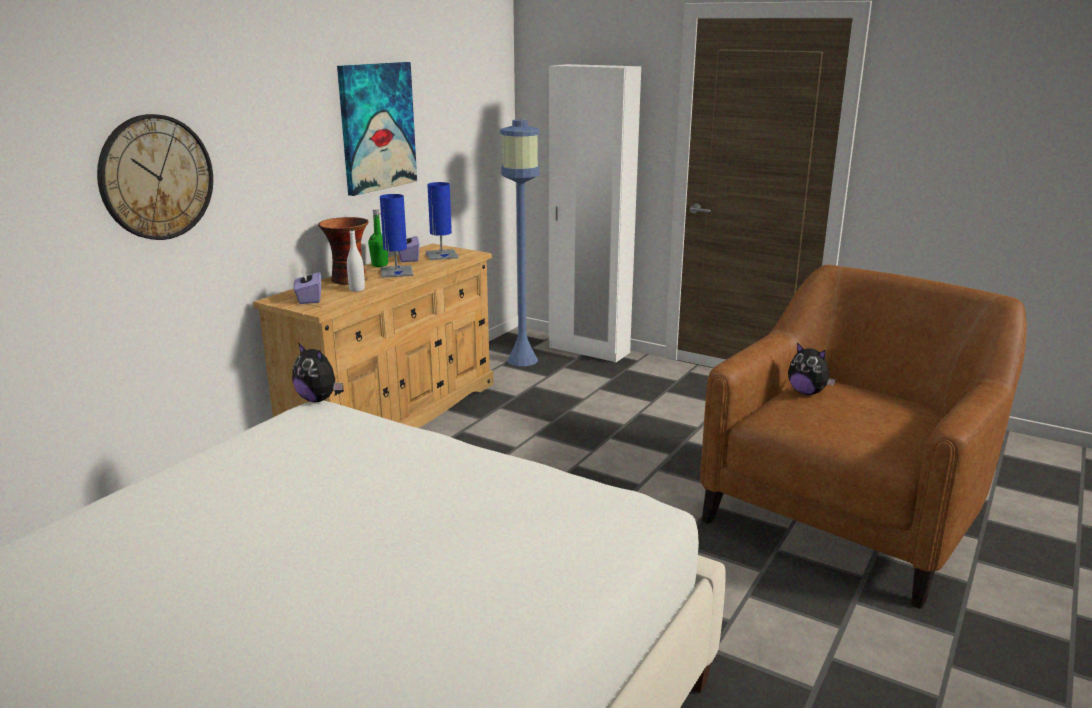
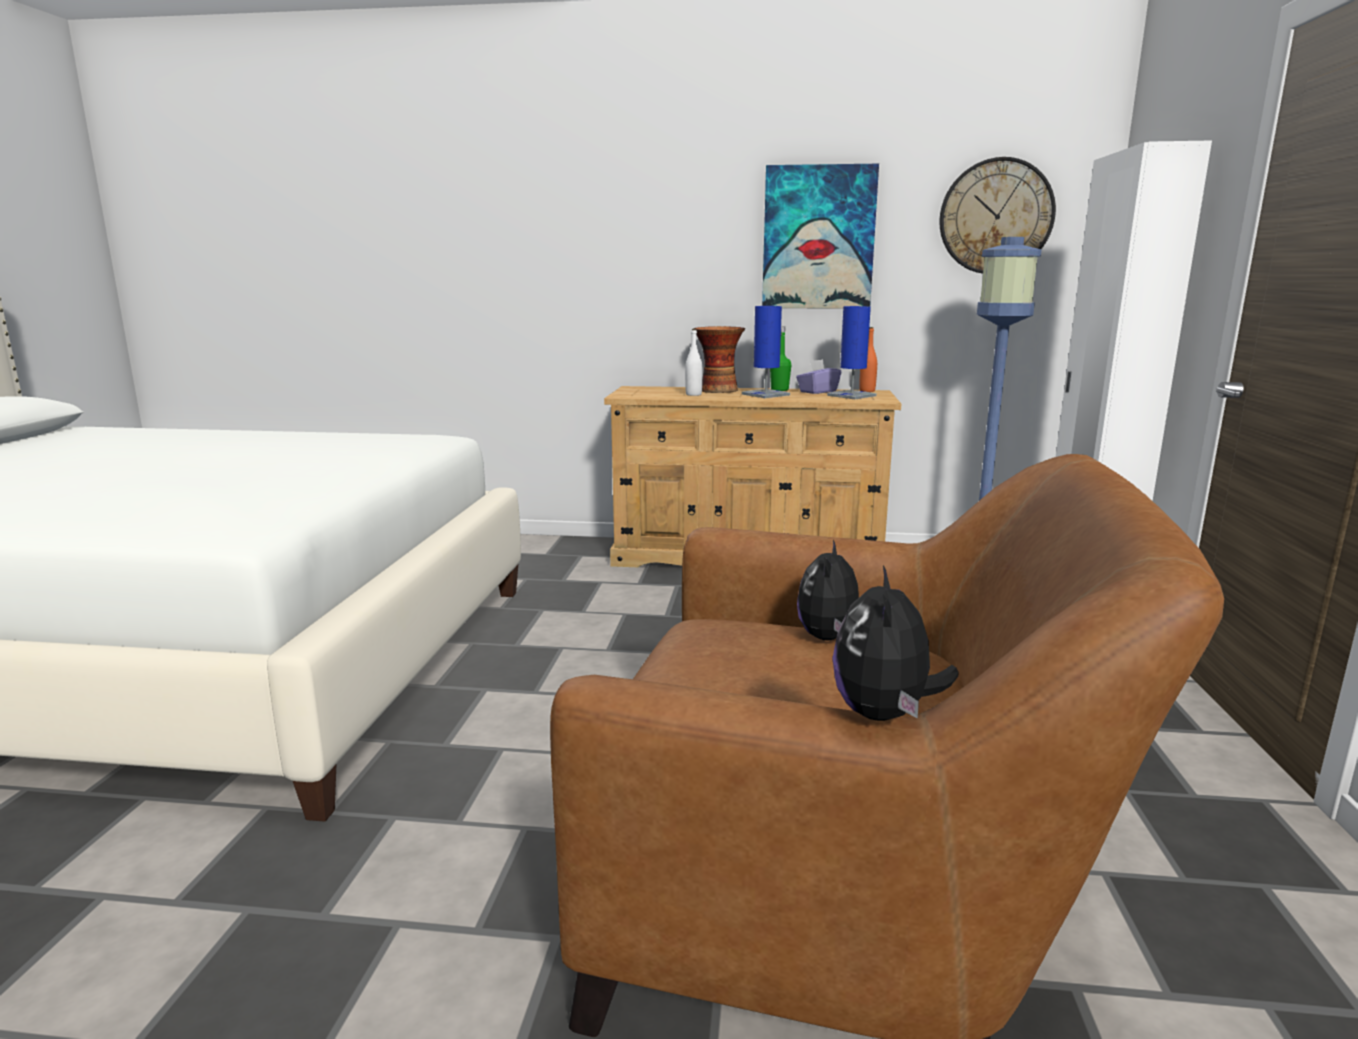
camera: 65 degrees right, 5 degrees down
(156, 177) = (545, 255): wall clock -> wall clock (996, 216)
(309, 299) = (647, 391): purple tissue box -> none
(318, 399) = (466, 437): plush toy -> plush toy (885, 714)
(428, 248) = (867, 391): none -> orange bottle

